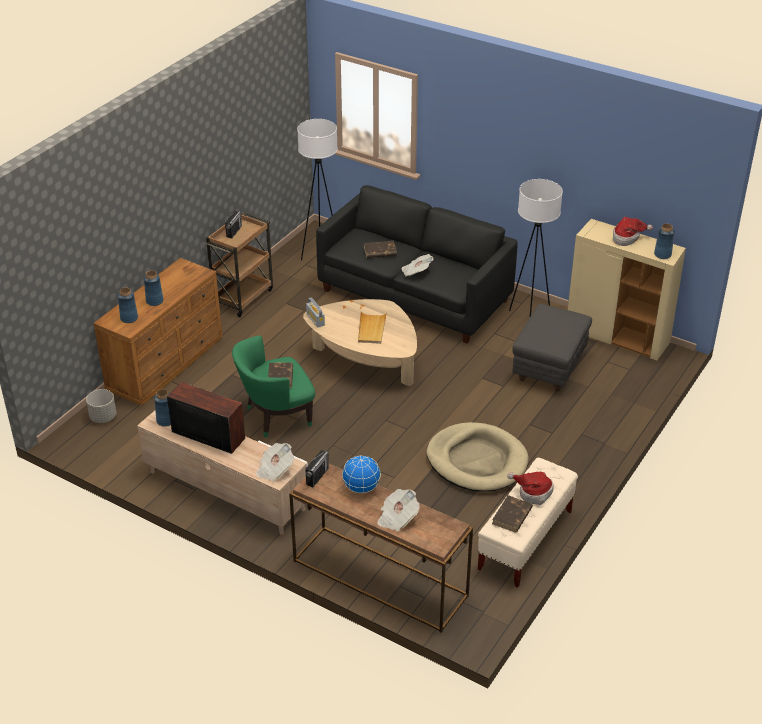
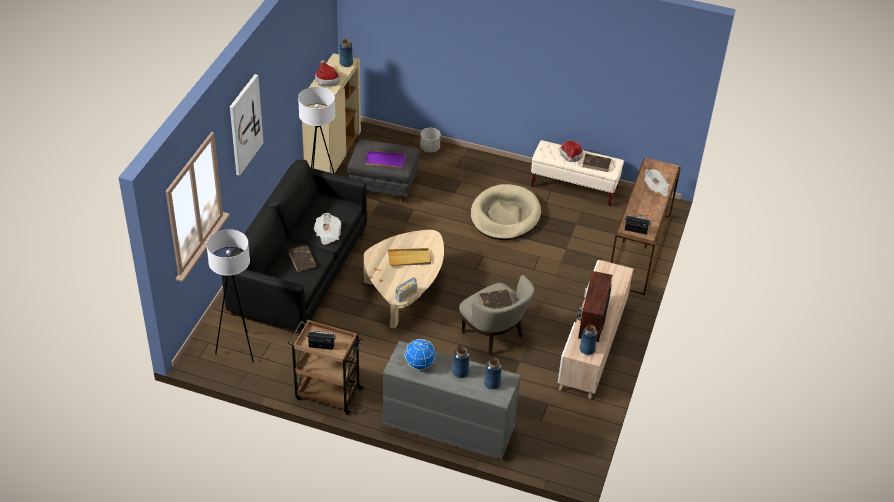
camera: 105 degrees left, 5 degrees up
(103, 417) = (536, 452): grey planter -> grey planter (430, 148)
(166, 364) = (447, 426): brown dresser -> grey dresser
(274, 470) = (614, 274): newspaper -> none
(276, 416) = (494, 335): green armchair -> beige armchair
(361, 487) = (636, 208): globe -> globe (419, 364)
(474, 128) = (245, 124): none -> picture
(541, 327) = (385, 161): none -> purple tray

